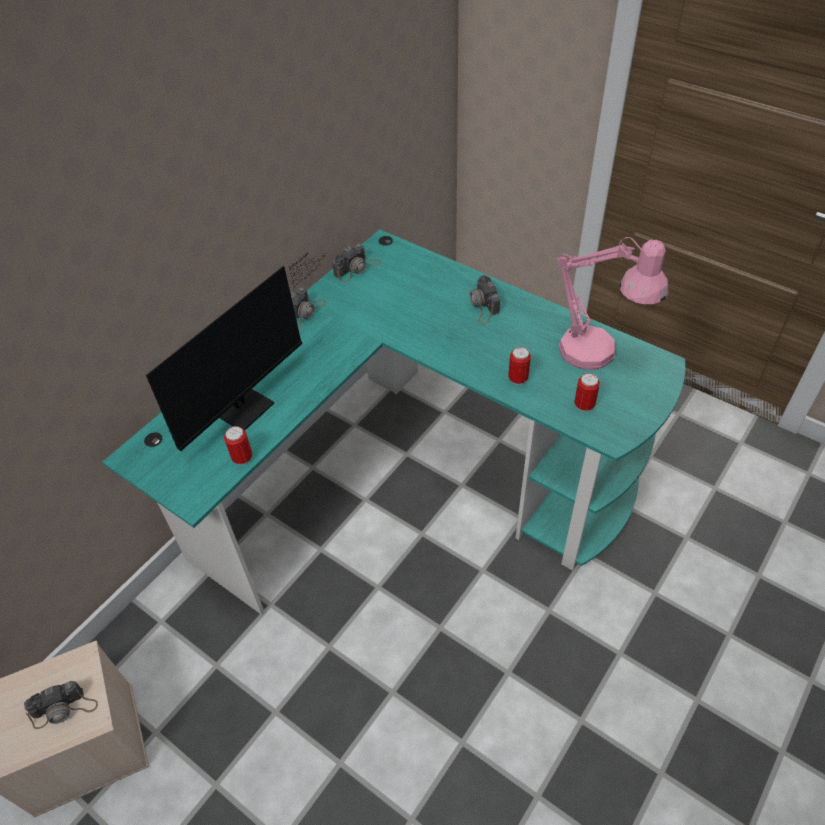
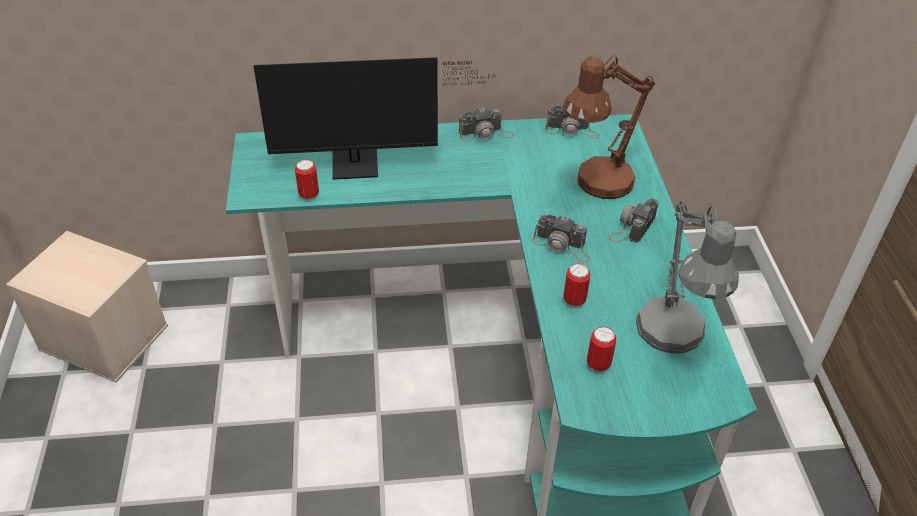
camera: 45 degrees right, 5 degrees down
(64, 708) = (85, 282): camera -> camera (562, 246)
(425, 295) = (596, 186): none -> brown table lamp
(597, 355) = (673, 339): pink table lamp -> grey table lamp

